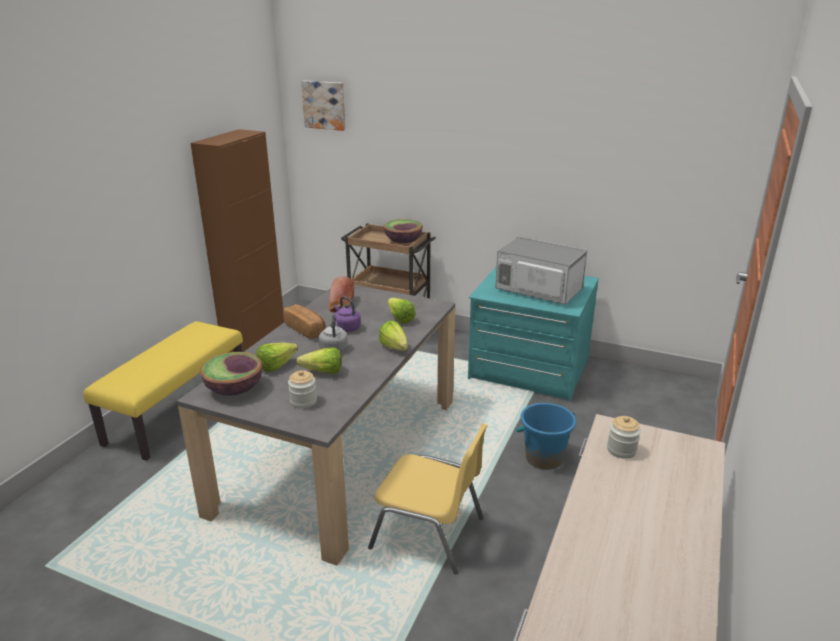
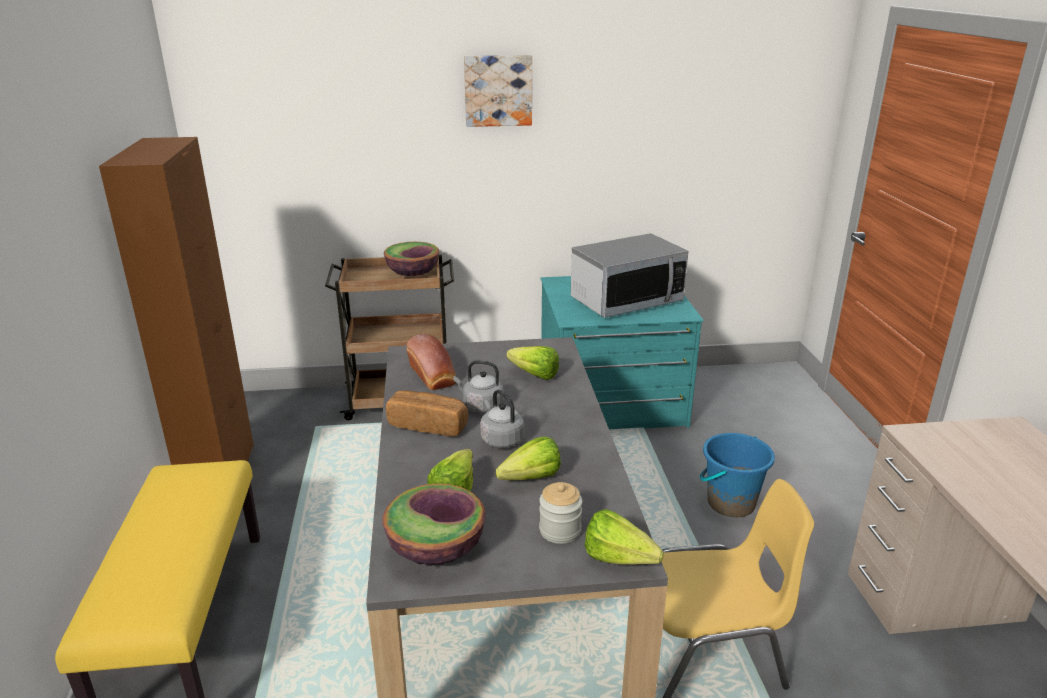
camera: 30 degrees left, 0 degrees up
(325, 105) = (252, 90): picture -> picture (498, 90)
(346, 327) = (481, 406): purple kettle -> grey kettle
(395, 349) = (582, 417): lettuce -> lettuce (623, 562)
(538, 291) = (626, 301): microwave -> microwave turned 150 degrees clockwise
(621, 450) = (959, 458): jar -> none

